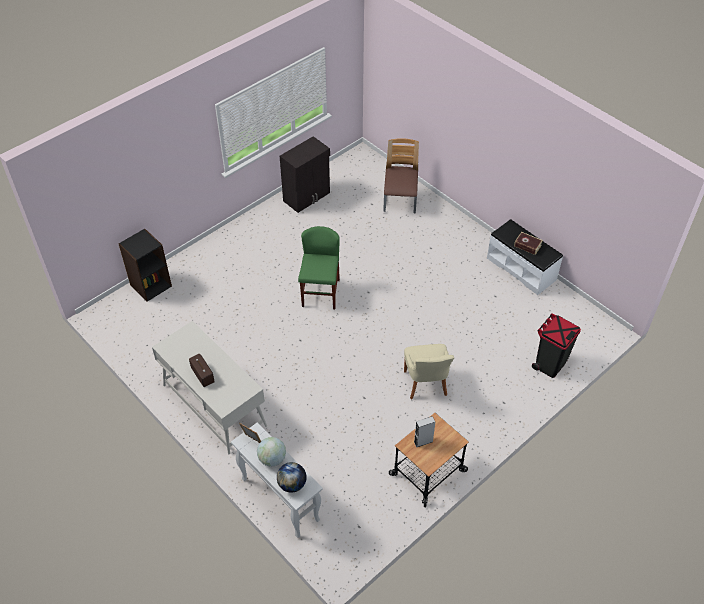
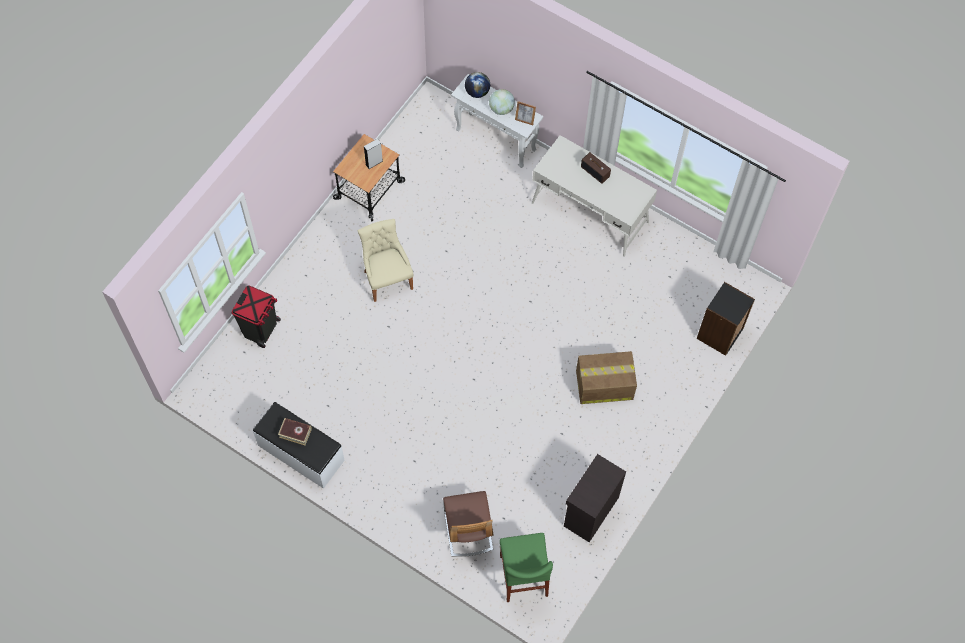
camera: 165 degrees right, 15 degrees up
(263, 269) = (603, 385): none -> cardboard box
(320, 293) = (527, 366): green chair -> green chair (523, 575)

